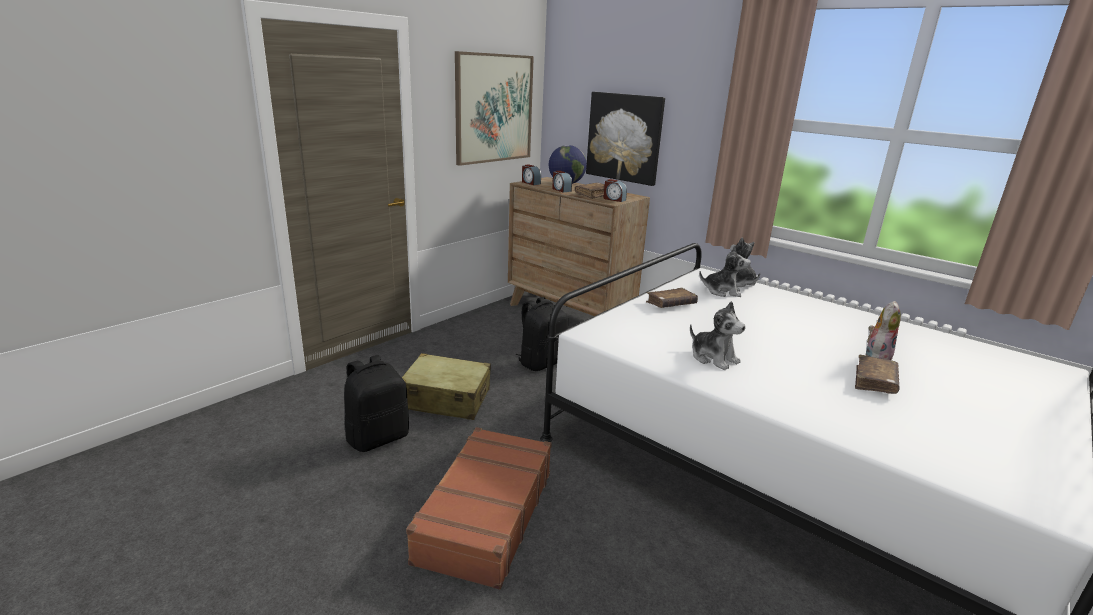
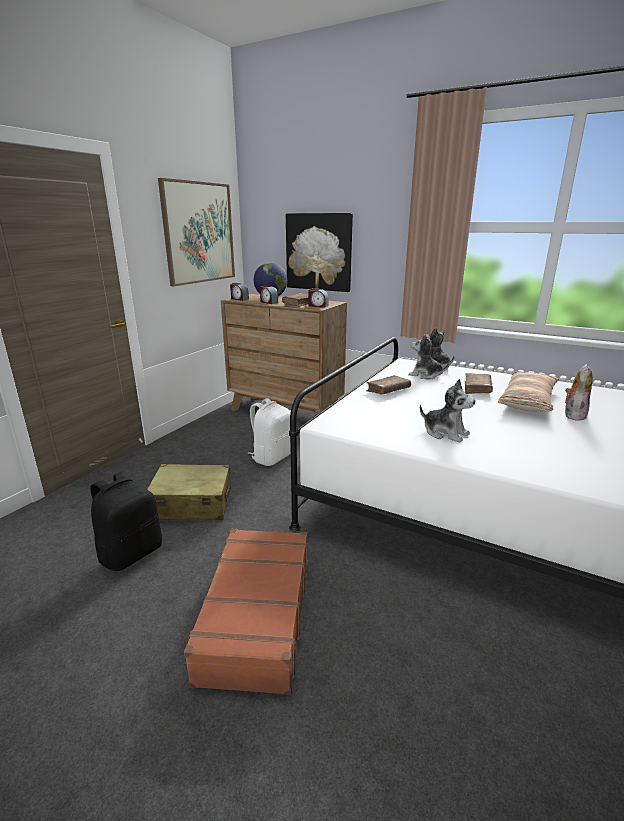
camera: 10 degrees left, 0 degrees up
(541, 362) = (272, 457): black backpack -> white backpack
(722, 291) = (425, 375): plush toy -> plush toy turned 150 degrees counterclockwise
(830, 335) = (528, 401): none -> pillow
(874, 382) = (584, 435): brown book -> brown book (477, 388)

